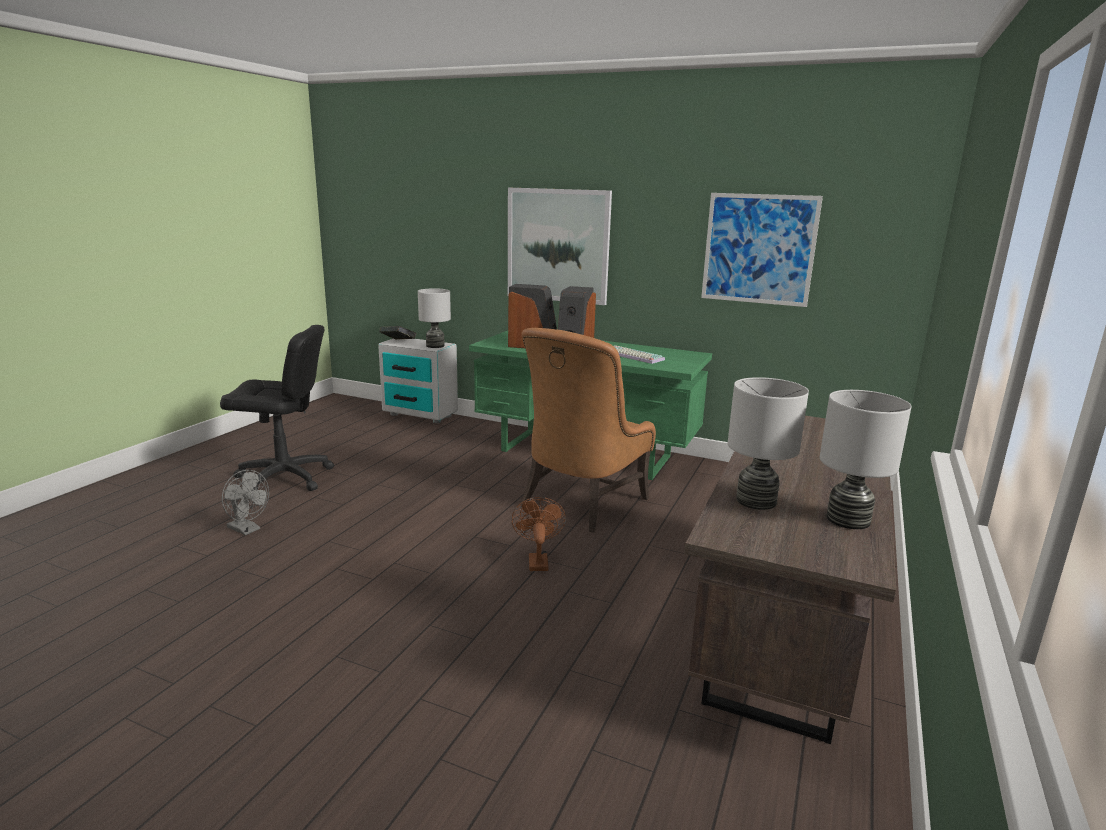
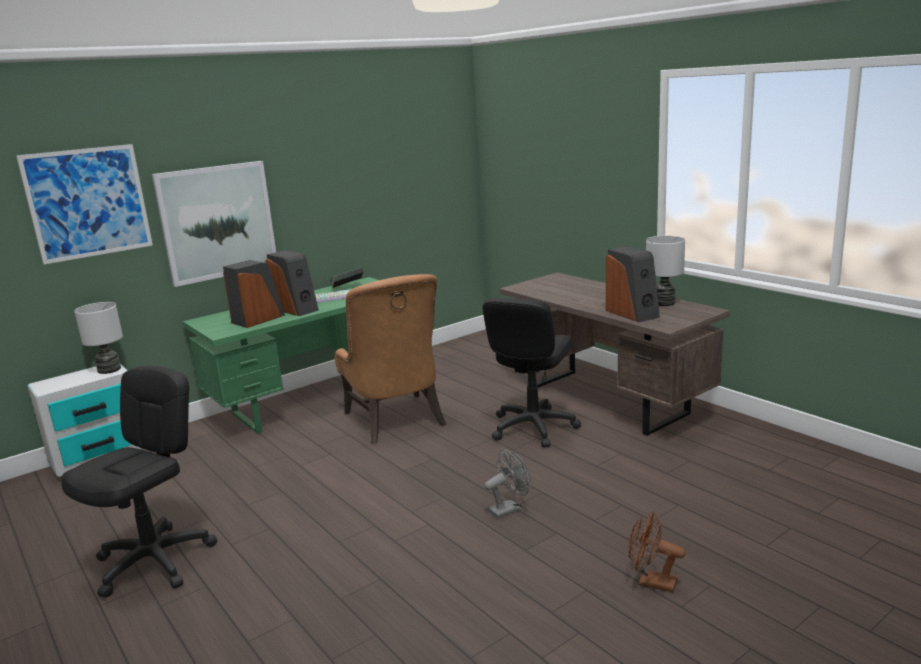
camera: 60 degrees left, 0 degrees up
(247, 530) = (262, 590): grey fan -> grey fan (509, 508)
(398, 343) = (59, 385): book -> book (347, 287)
(537, 560) = (464, 452): brown fan -> brown fan (651, 582)
(637, 592) = (533, 427): none -> black office chair
(756, 501) = (632, 313): grey table lamp -> speaker
(759, 249) = (383, 187): picture -> picture (88, 203)

